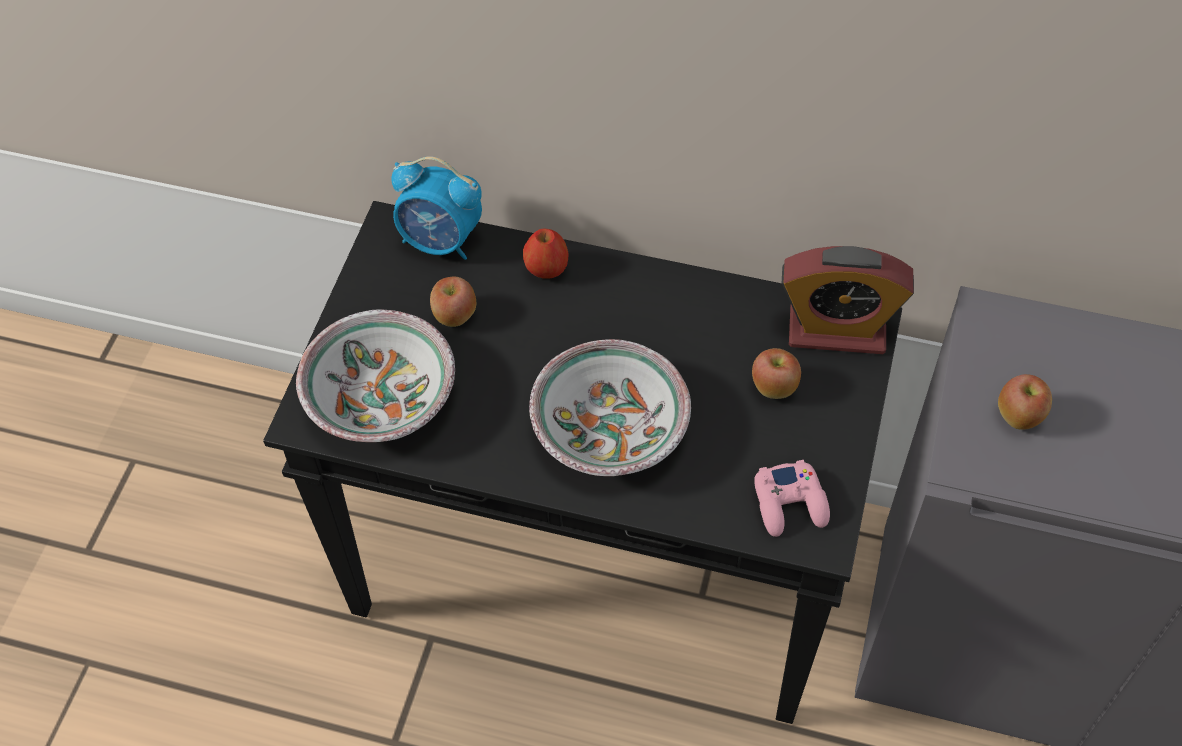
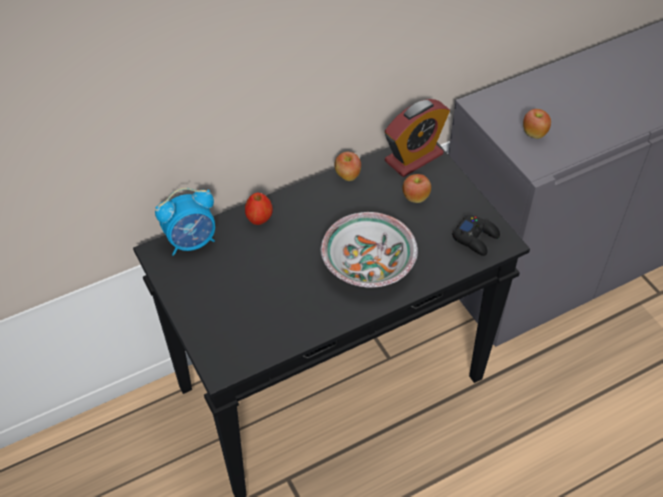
camera: 45 degrees left, 5 degrees down
(382, 399) = (248, 330): bowl -> none
(454, 316) = (239, 269): apple -> apple (347, 176)
(790, 503) = (475, 238): pink game controller -> black game controller

